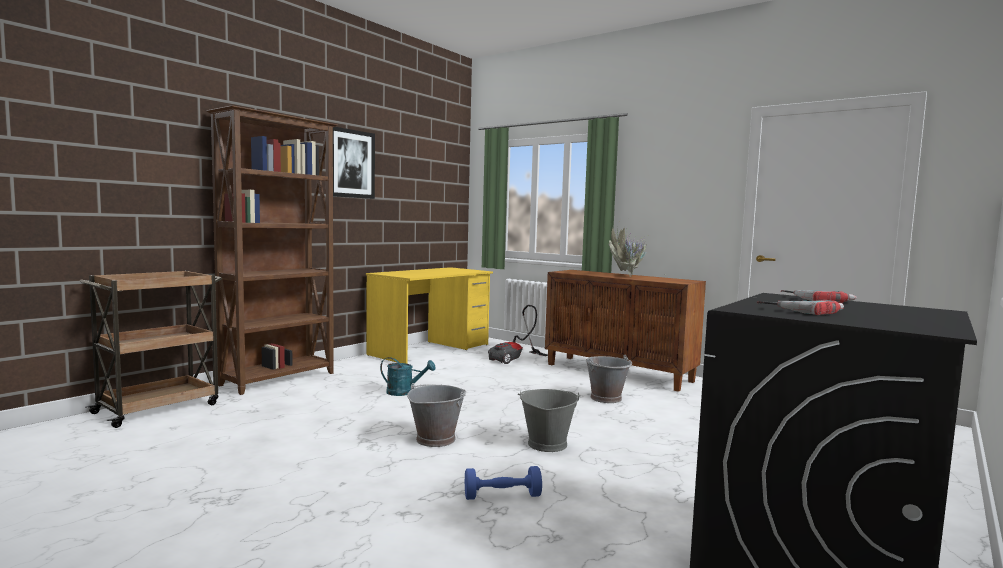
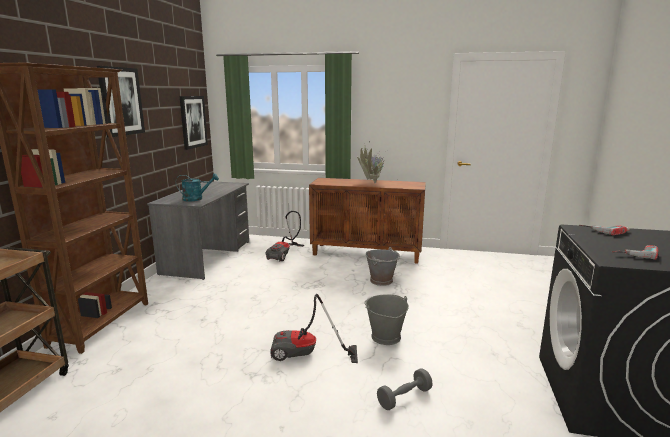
camera: 25 degrees left, 10 degrees up
(404, 392) = (233, 311): turquoise watering can -> turquoise watering can (196, 199)
(430, 350) = (208, 257): yellow desk -> grey desk
(435, 439) = (306, 356): grey bucket -> vacuum cleaner
(443, 199) = (193, 122): none -> picture
(502, 496) = (404, 397): blue dumbbell -> grey dumbbell

